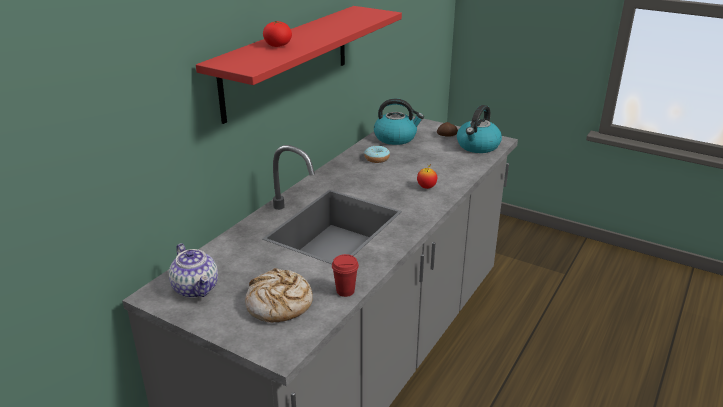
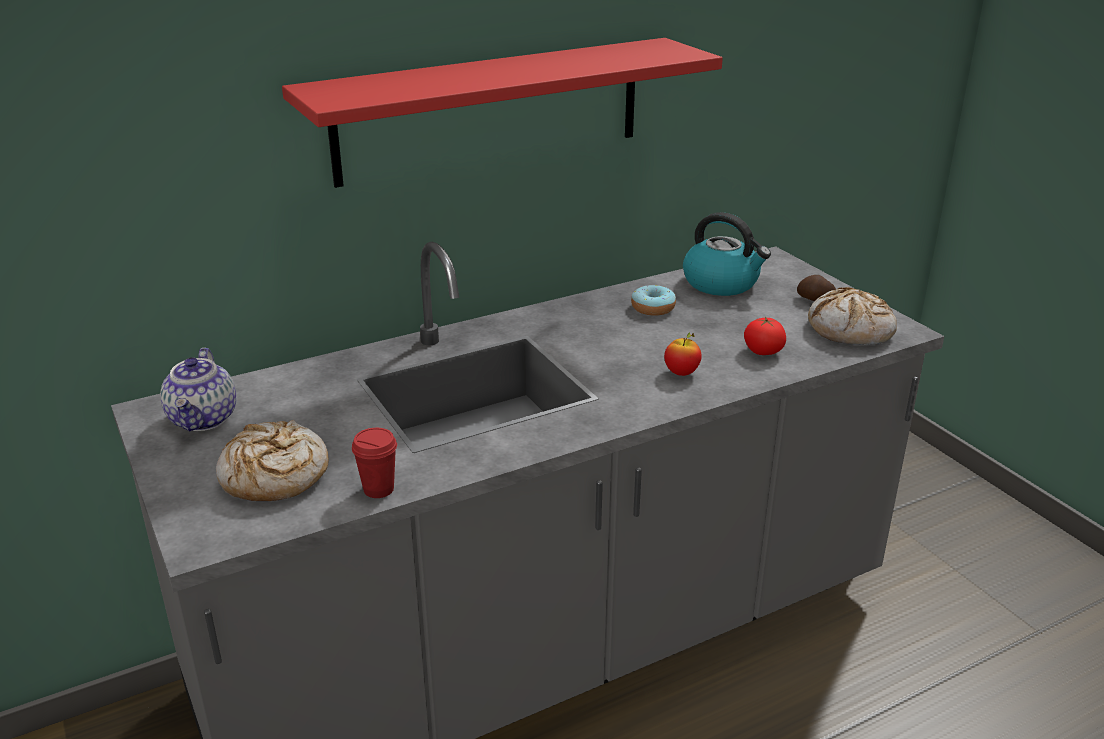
camera: 30 degrees right, 0 degrees up
(278, 45) = (433, 78): tomato -> tomato (763, 351)
(478, 146) = (851, 330): kettle -> bread

